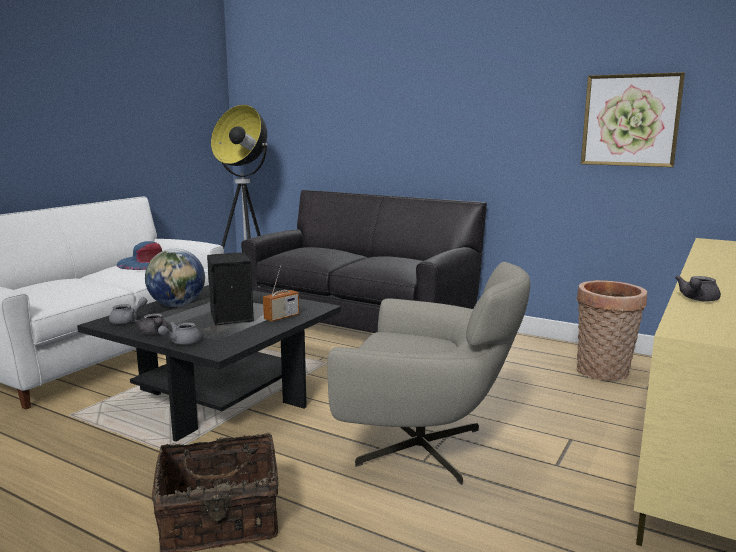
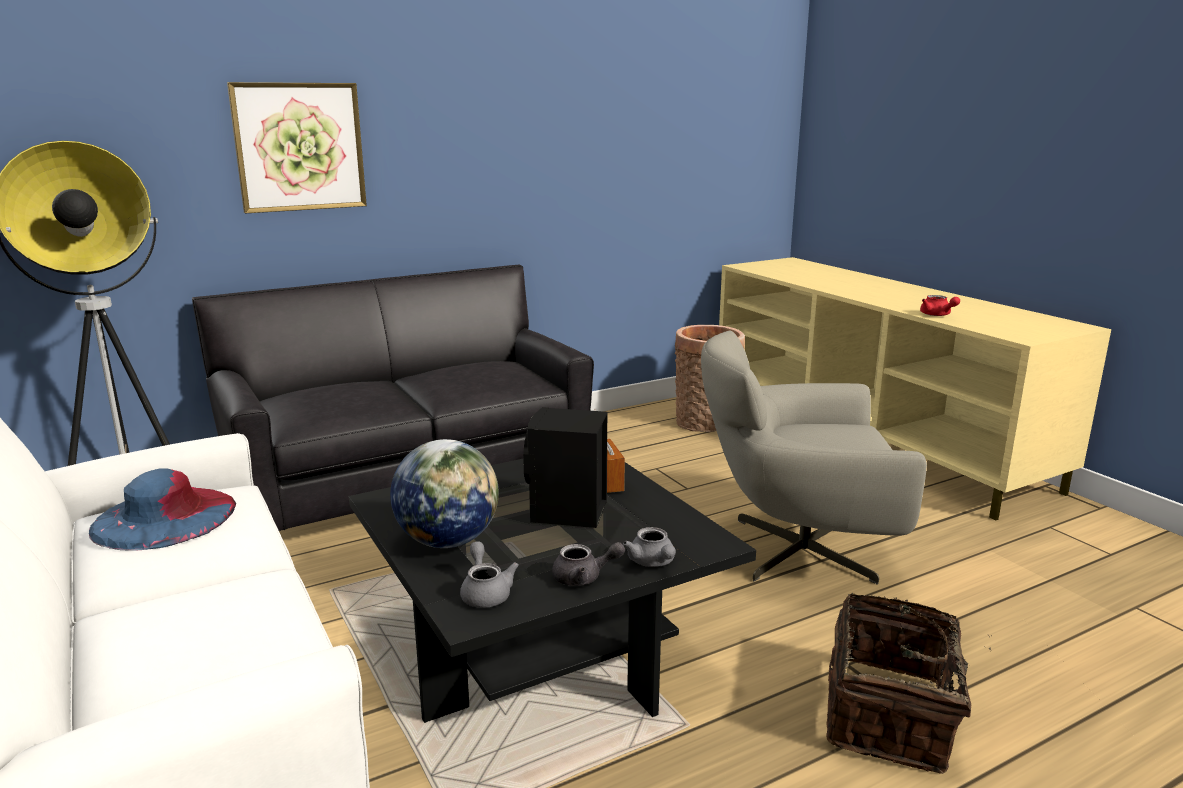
camera: 60 degrees left, 5 degrees up
(426, 448) = (796, 550): grey armchair -> grey armchair turned 135 degrees counterclockwise
(630, 120) = (658, 148): picture -> picture (299, 147)
(697, 299) = (937, 315): grey teapot -> red teapot

